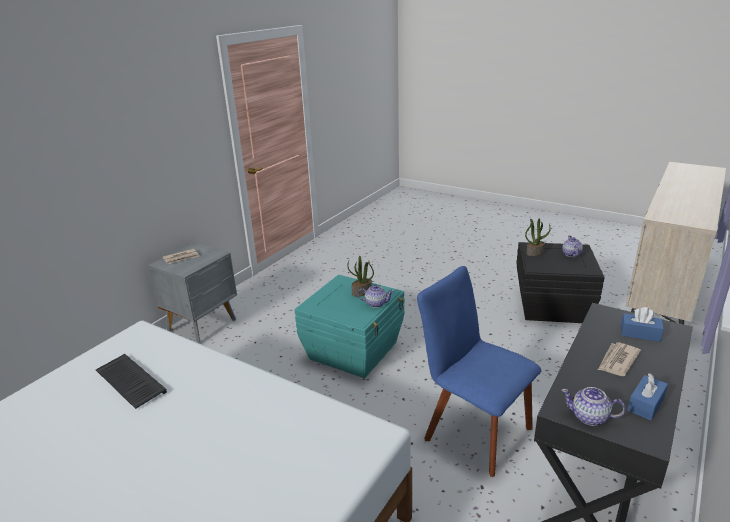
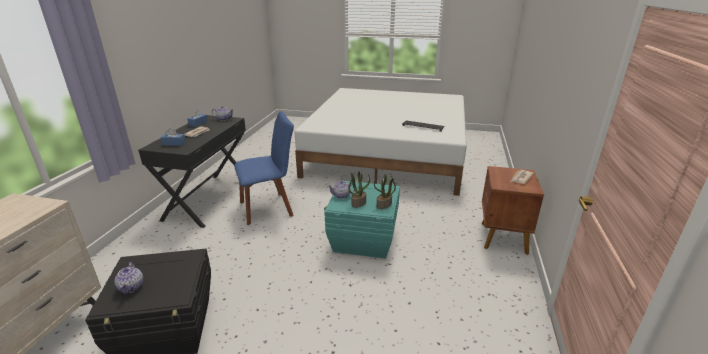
camera: 160 degrees right, 0 degrees up
(203, 325) = (502, 238): grey nightstand -> brown nightstand
(473, 430) = (269, 208): blue chair -> blue chair turned 45 degrees counterclockwise
(534, 252) = (179, 282): potted plant -> potted plant (384, 205)

